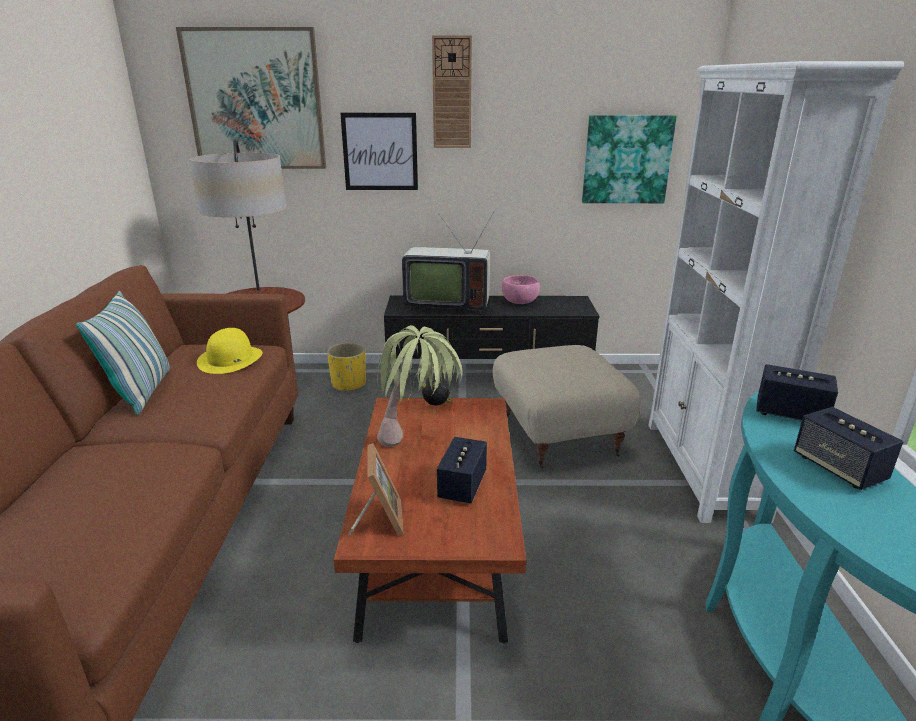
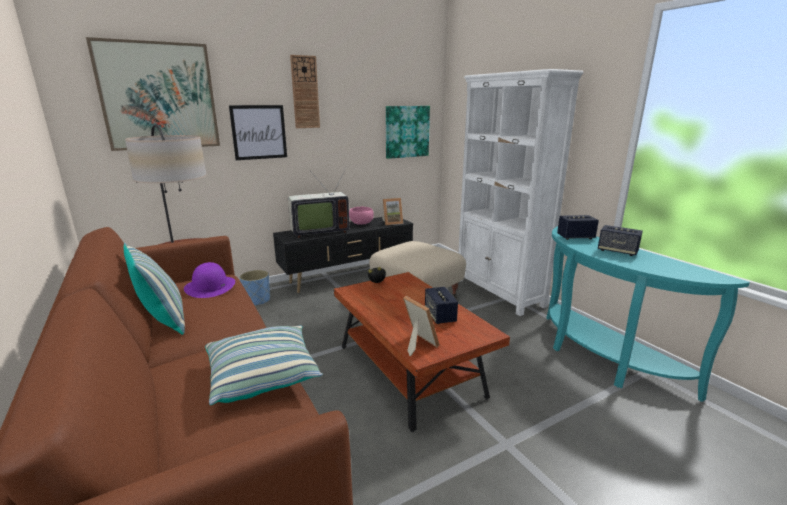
camera: 30 degrees left, 5 degrees down
(141, 497) = (263, 375): none -> pillow
(230, 359) = (210, 287): yellow hat -> purple hat
(348, 384) = (257, 301): yellow planter -> blue planter
(419, 442) = (390, 303): potted plant -> none
(566, 309) = (392, 223): none -> picture frame

